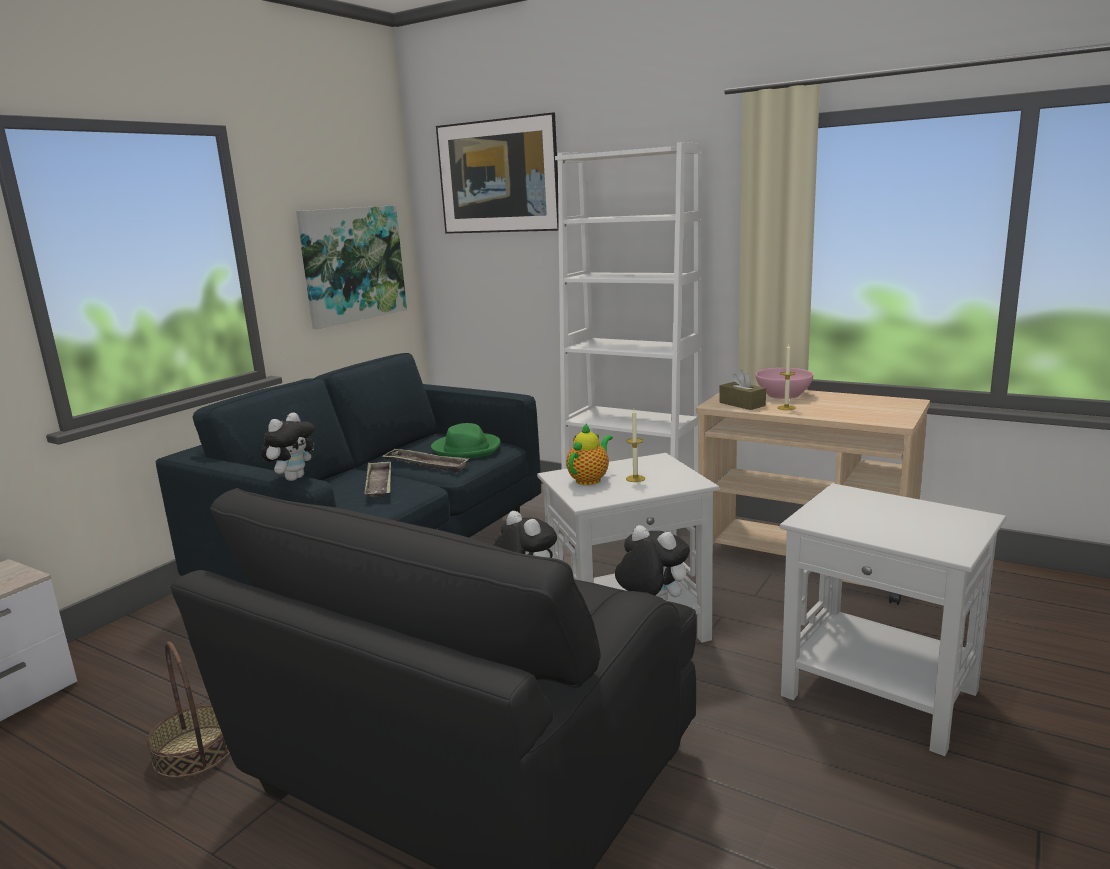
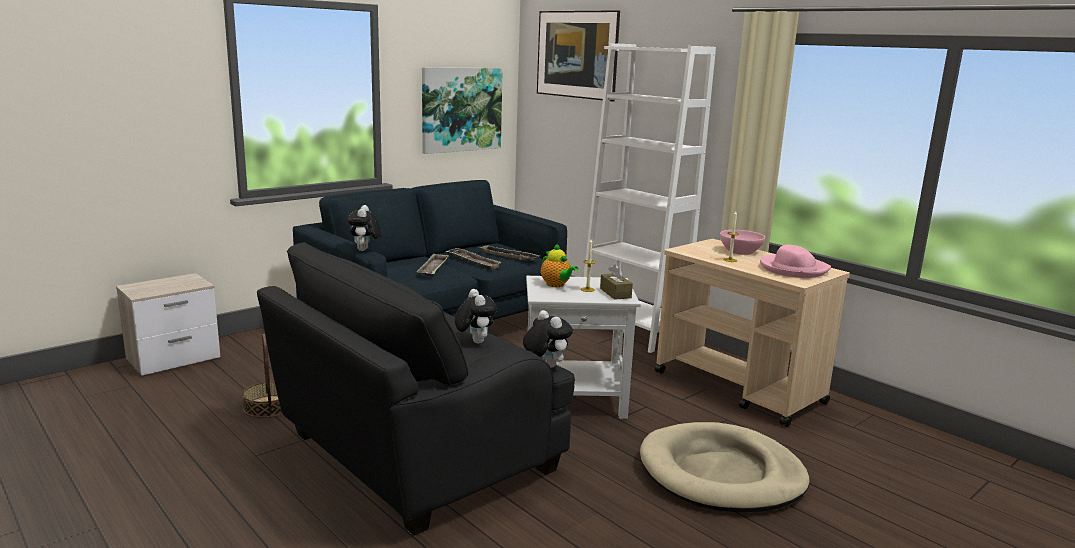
camera: 15 degrees right, 0 degrees up
(293, 478) = (365, 250): plush toy -> plush toy turned 135 degrees clockwise
(467, 449) = (508, 257): green hat -> tray
(590, 479) = (556, 285): teapot -> teapot turned 90 degrees clockwise
(742, 404) = (700, 252): brown tissue box -> brown tissue box (615, 293)
(868, 406) = (793, 269): none -> pink hat
(881, 694) = (721, 474): white side table -> beige dog bed

